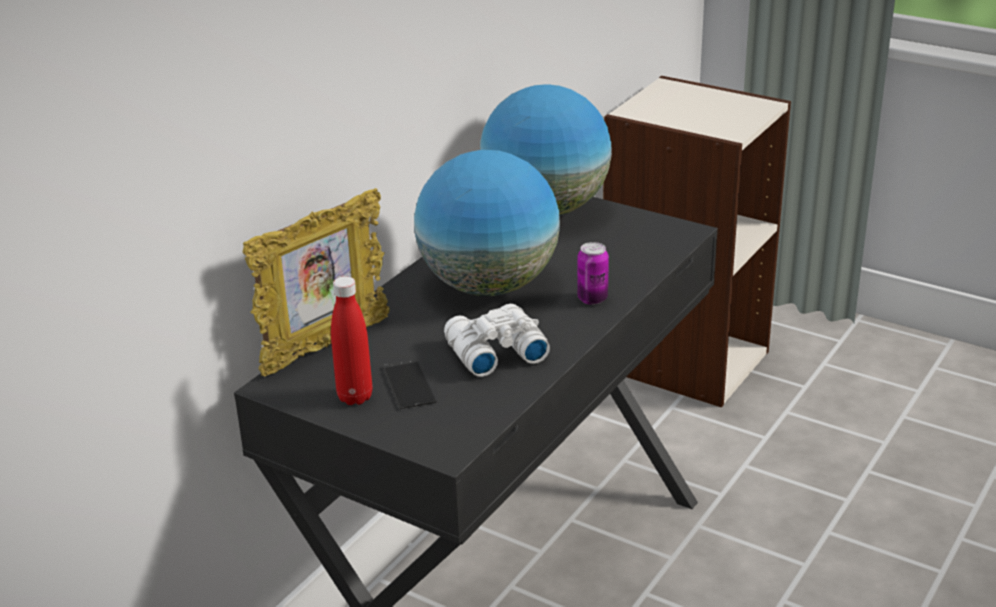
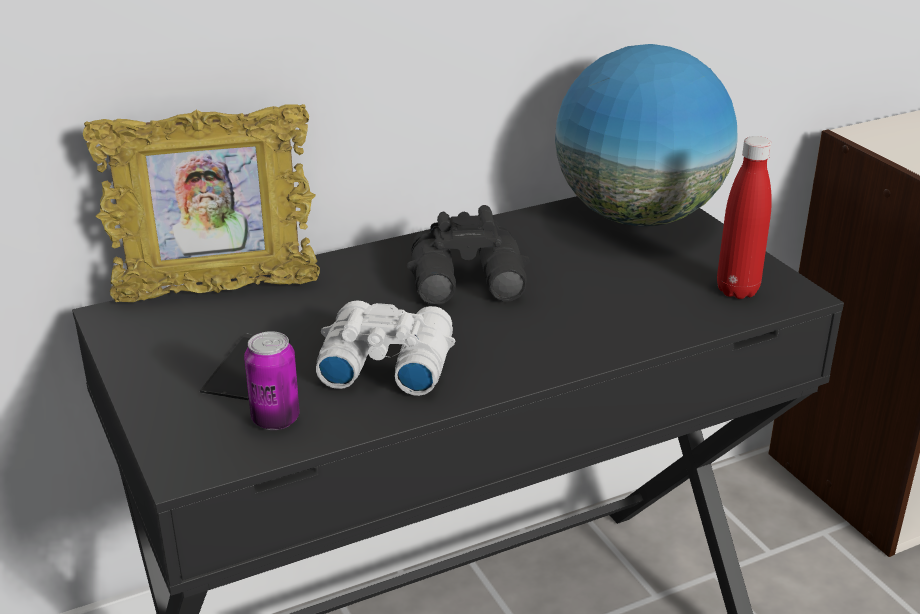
camera: 30 degrees right, 0 degrees up
(355, 397) = (175, 359): red bottle -> red bottle (737, 290)
(488, 286) = (470, 283): globe -> black binoculars
(592, 299) = (577, 339): can -> can (275, 419)

